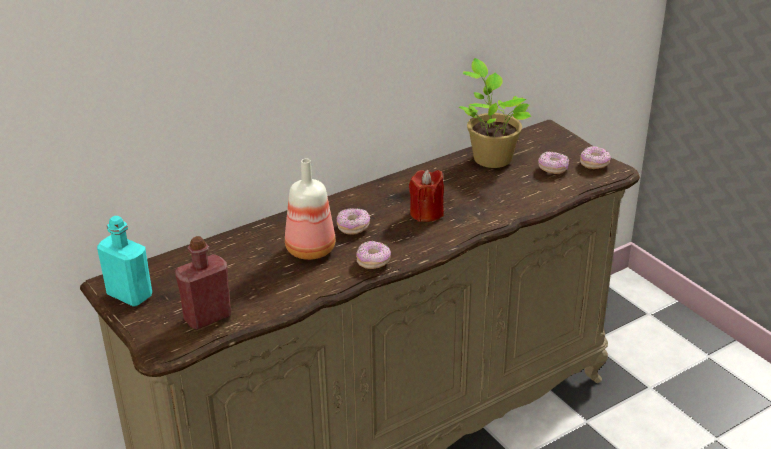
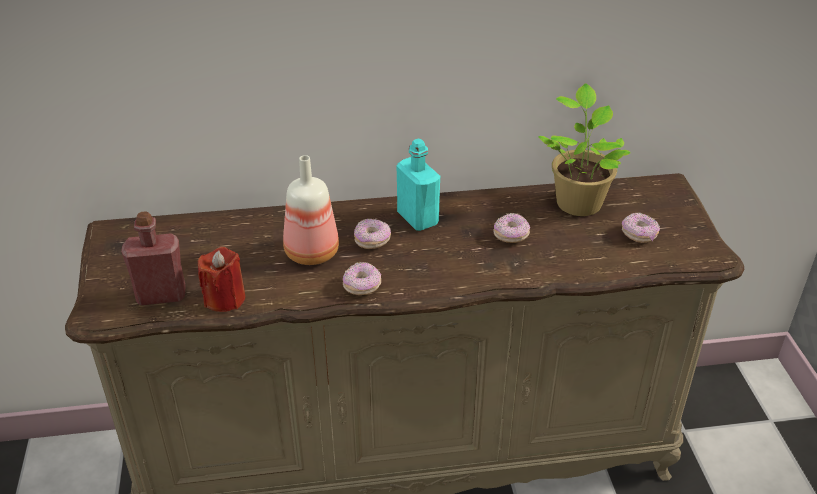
camera: 25 degrees right, 5 degrees up
(130, 295) = (115, 249): turquoise bottle -> turquoise bottle (417, 218)
(426, 213) = (459, 247): red candle -> red candle (225, 299)
(594, 164) = (693, 242): donut -> donut (511, 235)

